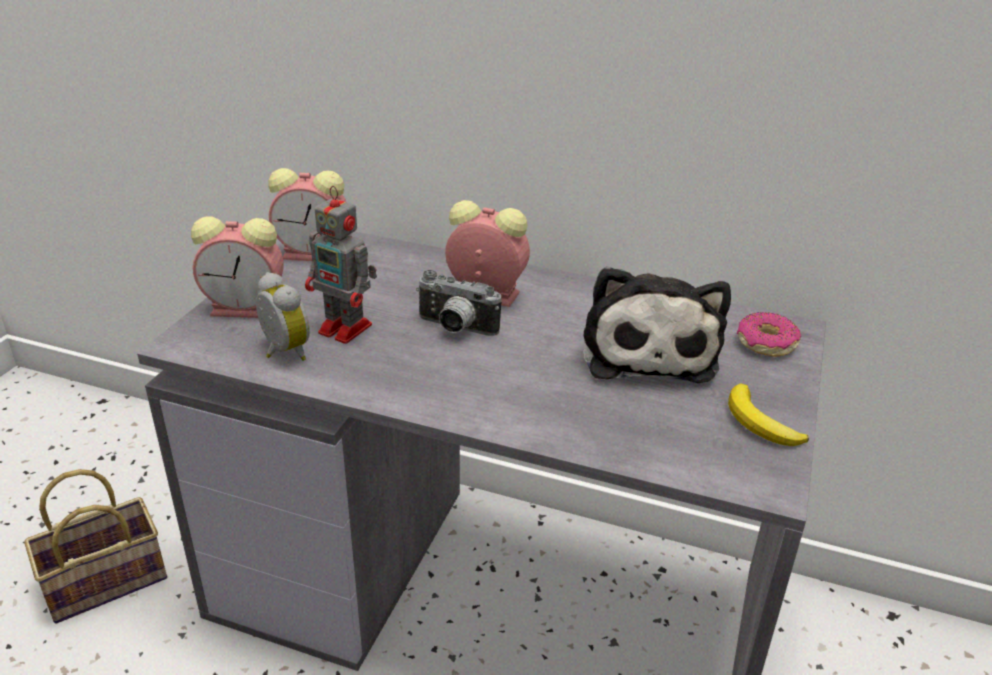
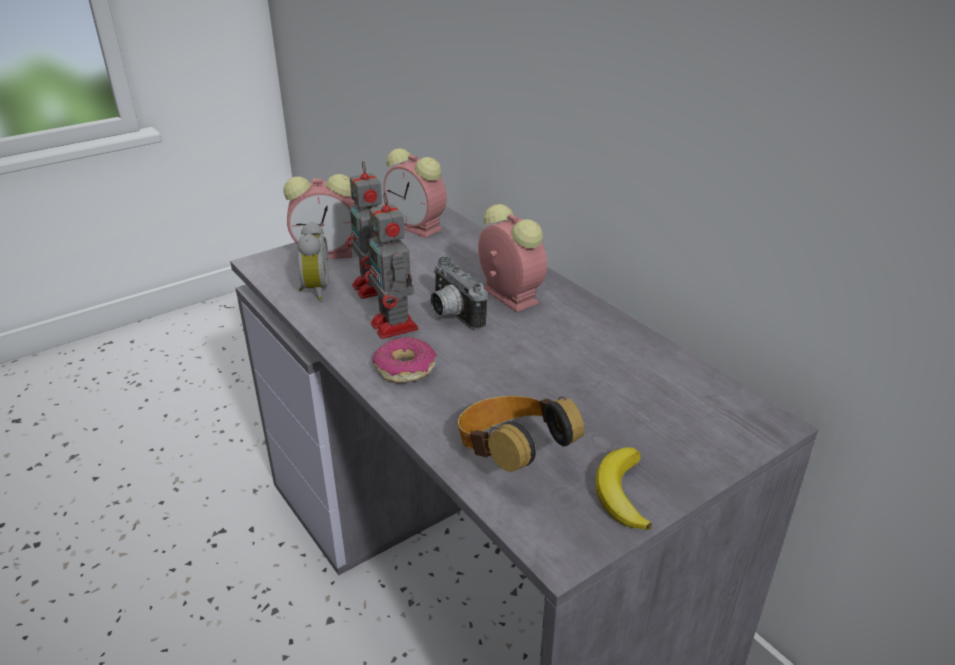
camera: 35 degrees right, 0 degrees up
(108, 579) = (243, 432): basket -> none
(248, 308) = (328, 252): alarm clock -> alarm clock turned 45 degrees counterclockwise
(415, 359) = (395, 327): none -> toy robot
(648, 349) = (594, 388): plush toy -> none
(650, 430) = (511, 455): none -> headphones
(765, 343) = (720, 425): donut -> donut (405, 368)

